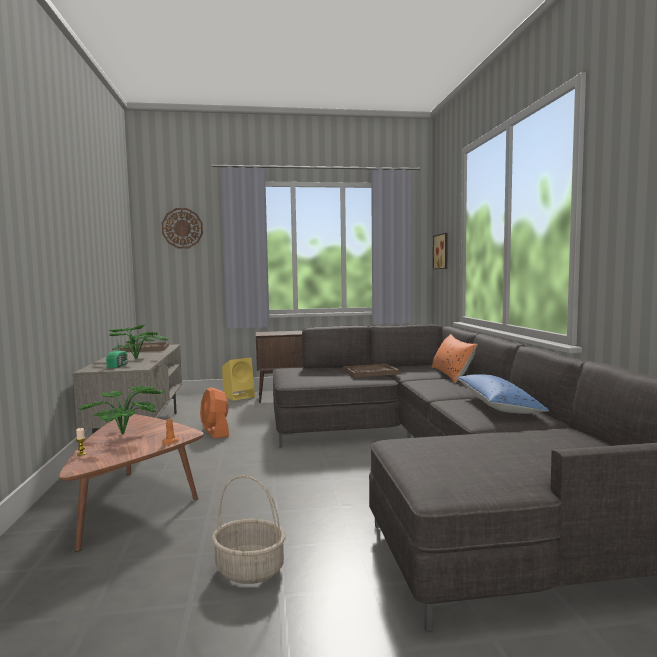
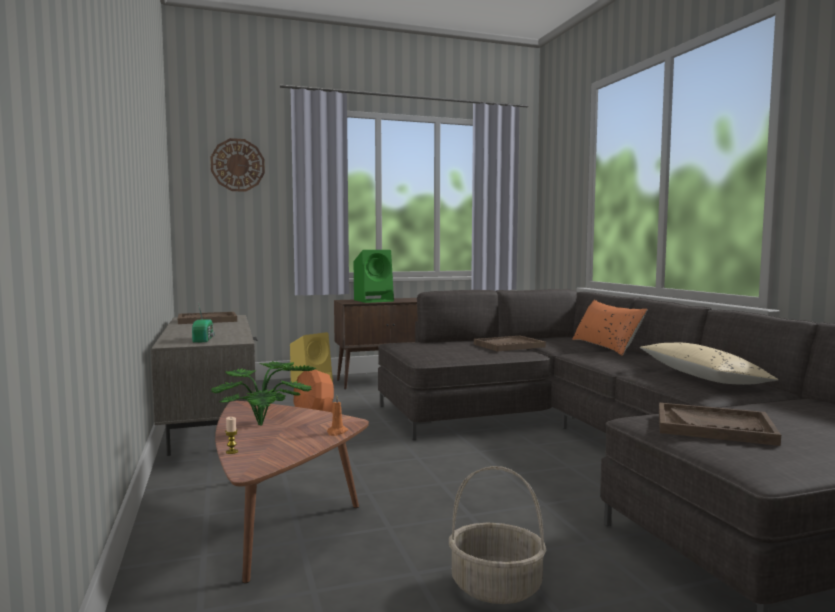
camera: 10 degrees left, 0 degrees up
(137, 358) = (215, 330): potted plant -> none
(285, 332) = (374, 300): none -> green speaker
(442, 251) = (555, 205): picture -> none
(444, 451) = (714, 427): none -> brown tray
(497, 405) = (702, 377): blue pillow -> beige pillow

